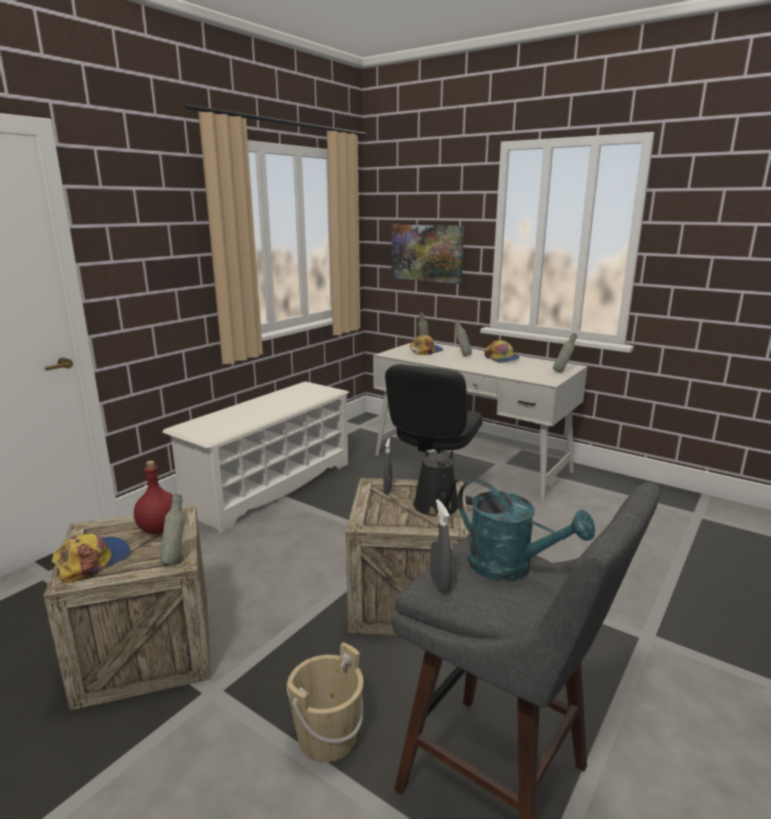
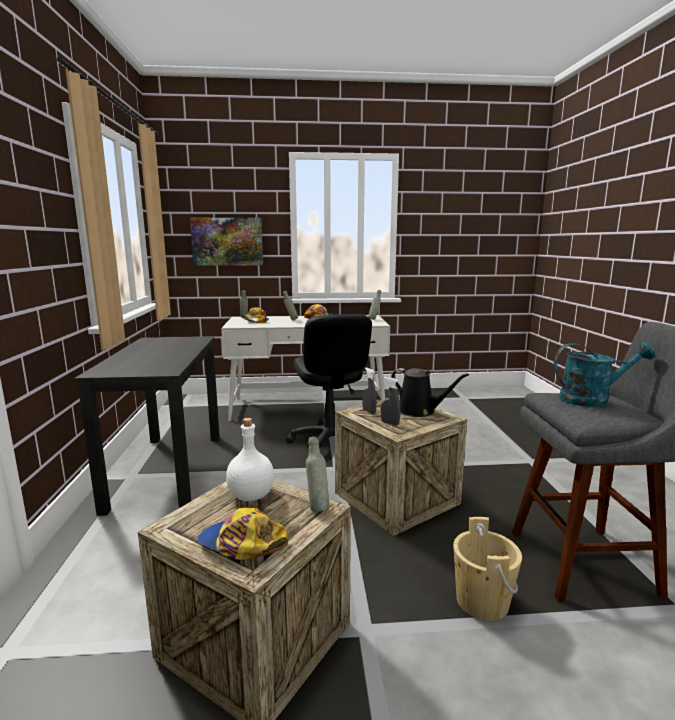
camera: 40 degrees left, 5 degrees down
(93, 561) = (241, 544): cap -> cap turned 60 degrees counterclockwise
(160, 529) = (251, 495): red bottle -> white bottle
(270, 486) = (168, 470): white shoe rack -> black desk
(440, 584) = (589, 417): grey spray bottle -> grey spray bottle (390, 423)

